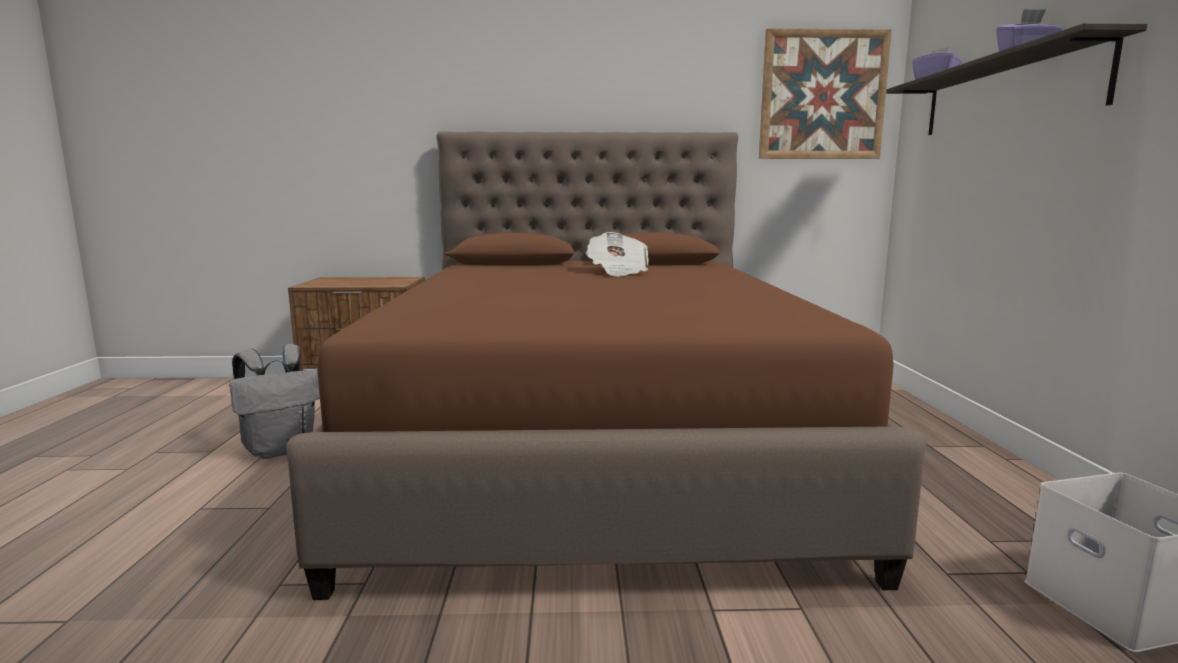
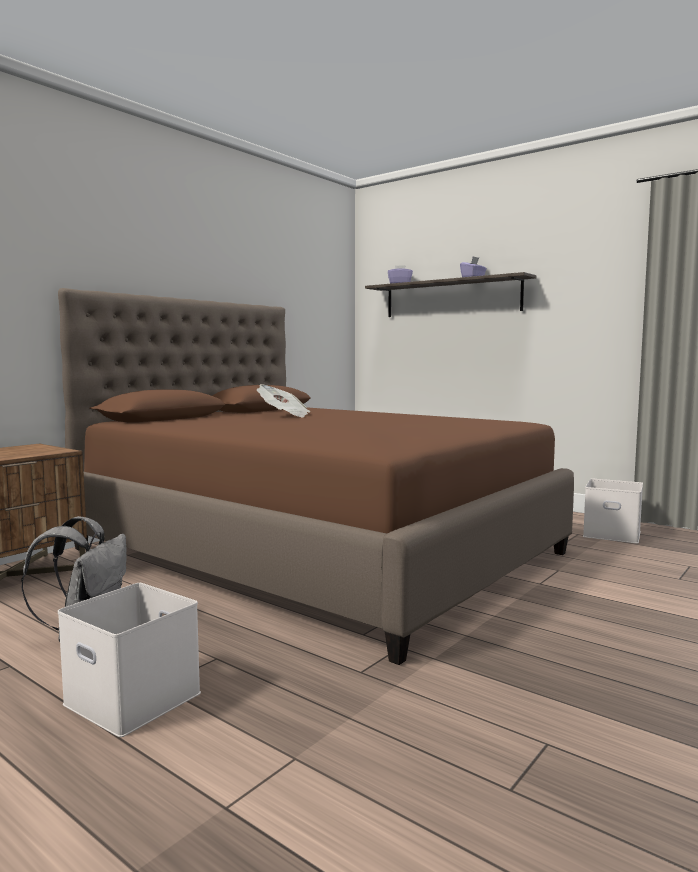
camera: 50 degrees left, 5 degrees down
(169, 508) = (129, 699): none -> white storage box
(822, 95) = (320, 284): picture -> none

